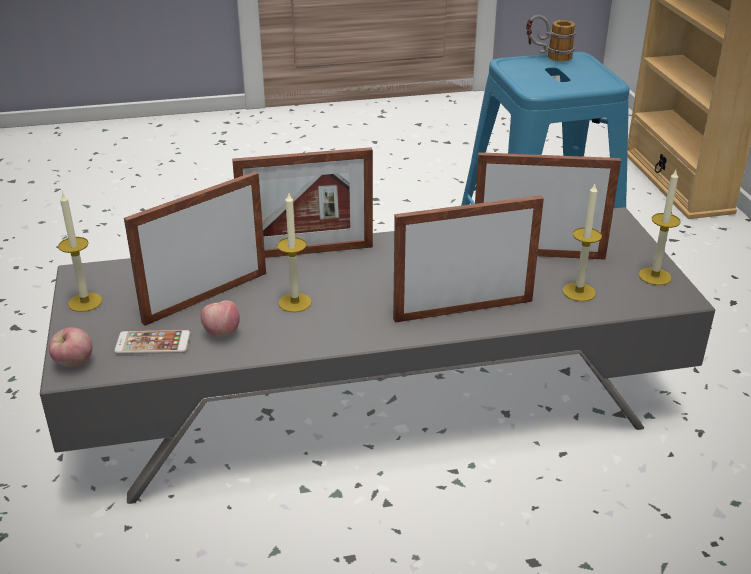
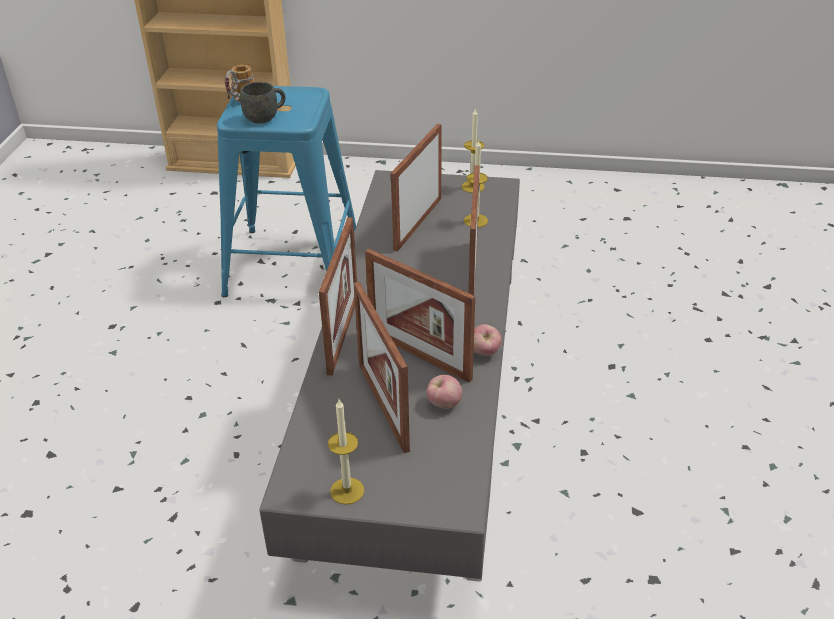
camera: 70 degrees left, 5 degrees up
(74, 363) = (448, 505): apple -> apple (484, 353)
(153, 343) = (440, 449): phone -> none
(295, 302) = (419, 355): candle -> picture frame
(529, 73) = (265, 117): none -> grey mug

